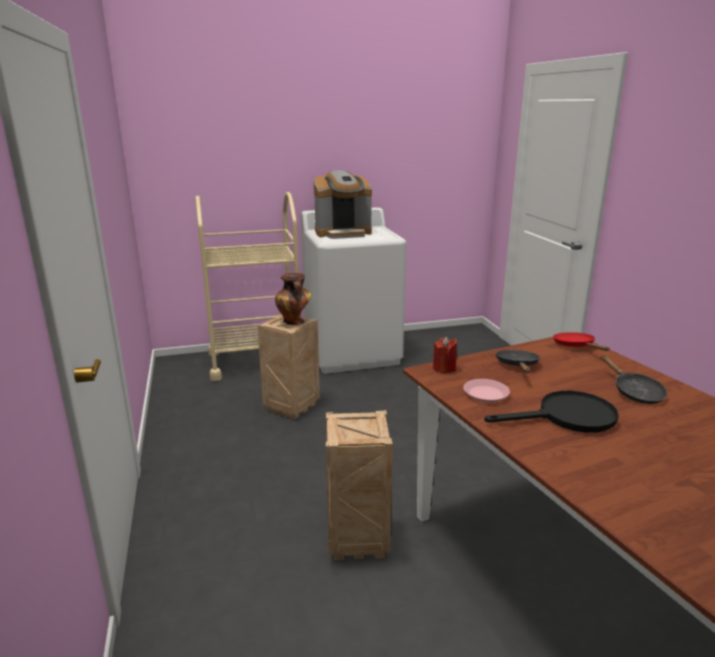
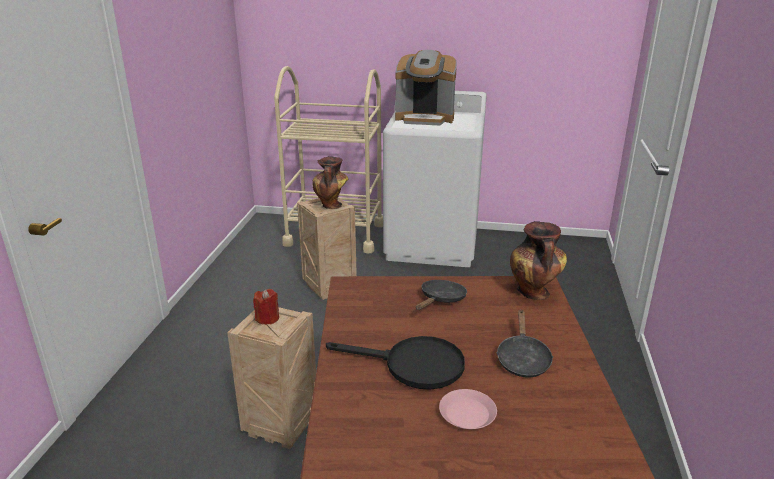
camera: 25 degrees right, 5 degrees up
(444, 368) = (366, 285): red candle -> red candle (267, 318)
(485, 394) = (369, 321): pink plate -> pink plate (467, 413)
(576, 346) = (534, 293): red frying pan -> vase

